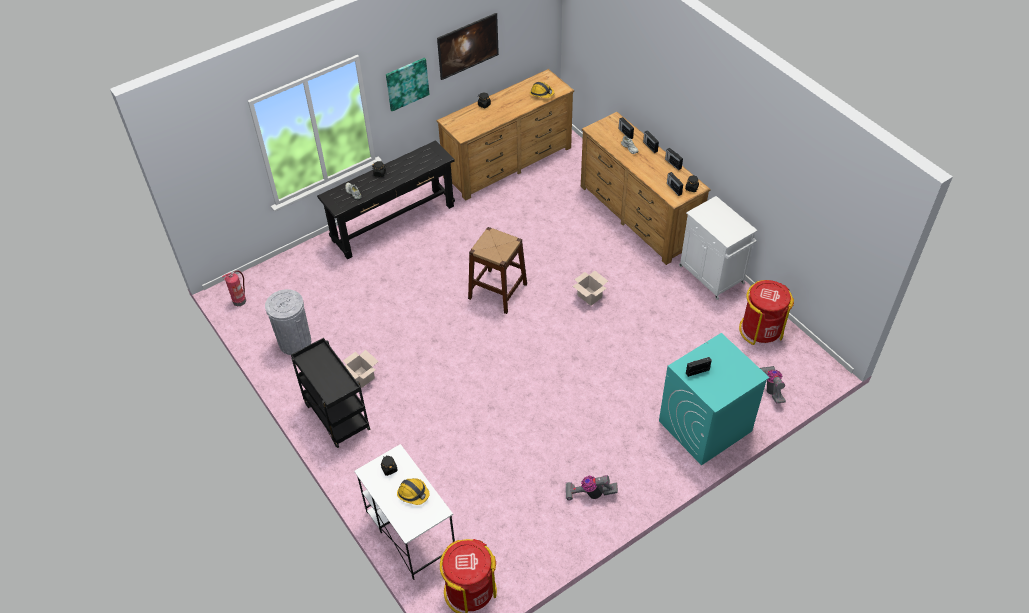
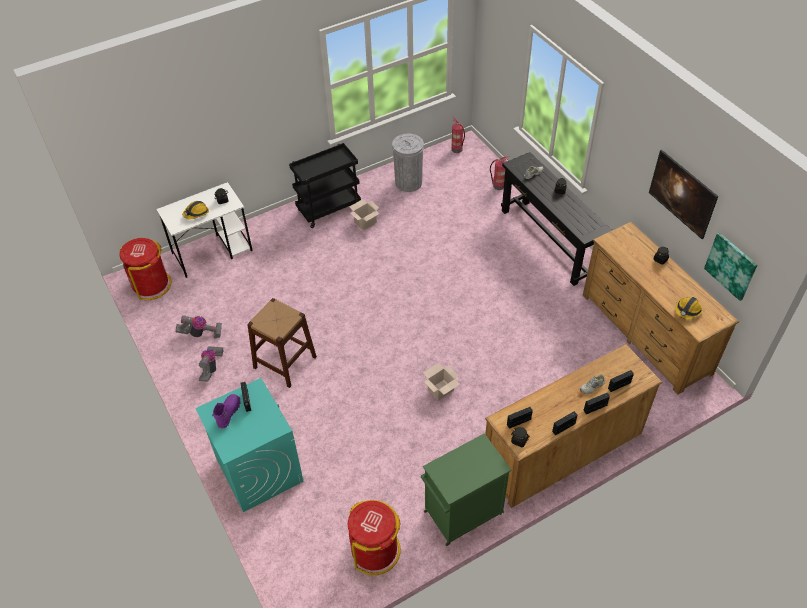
camera: 95 degrees right, 0 degrees up
(308, 263) = (498, 186): none -> fire extinguisher
(407, 83) = (625, 158): picture -> picture (731, 266)
(497, 291) = (454, 315): brown stool -> brown stool (285, 362)
(712, 275) = (462, 513): white cabinet -> green cabinet
(714, 384) = (228, 413): none -> purple boot
(771, 388) = (291, 543): vacuum cleaner -> vacuum cleaner (201, 333)

